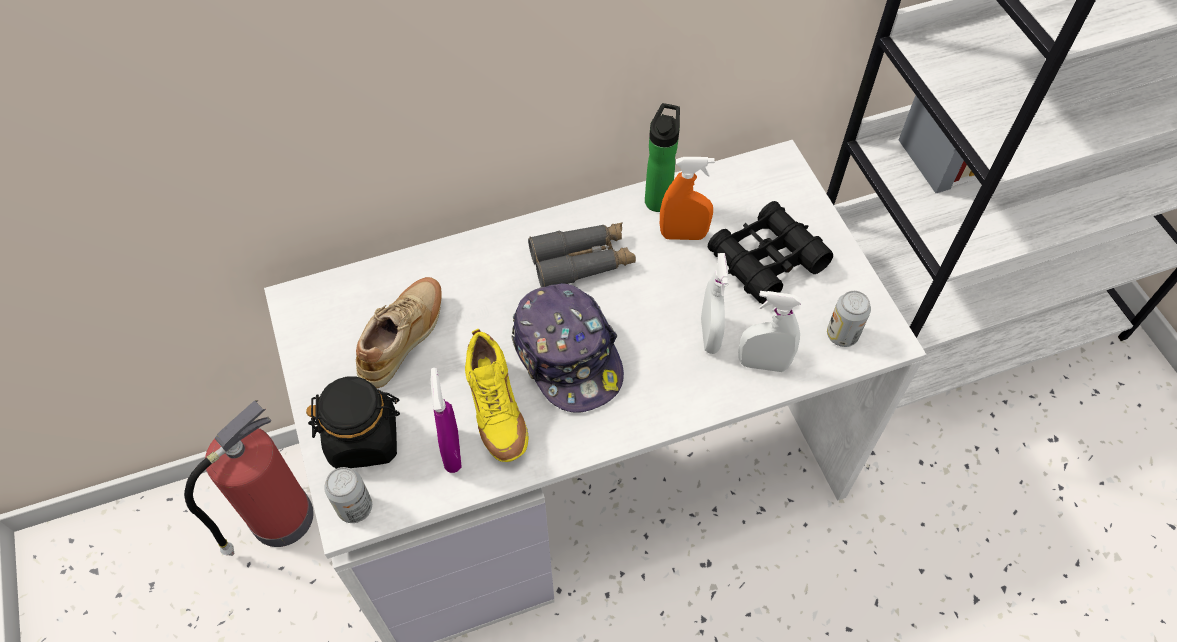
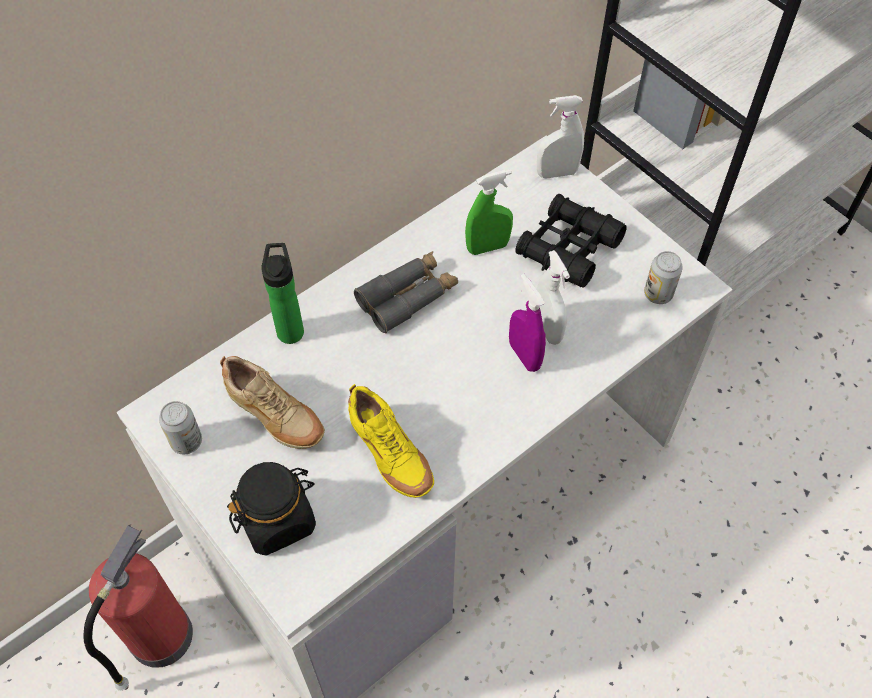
camera: 20 degrees left, 0 degrees up
(355, 507) = (297, 584): can -> can (186, 441)
(405, 340) = (275, 418): beige shoe -> beige shoe turned 120 degrees clockwise
(452, 451) = (364, 503): purple spray bottle -> purple spray bottle (524, 355)
(568, 355) = (431, 385): cap -> none
(659, 198) = (452, 220): bottle -> bottle (290, 329)
(683, 235) = (487, 247): orange spray bottle -> green spray bottle
(762, 364) = (602, 339): white spray bottle -> white spray bottle (557, 173)

